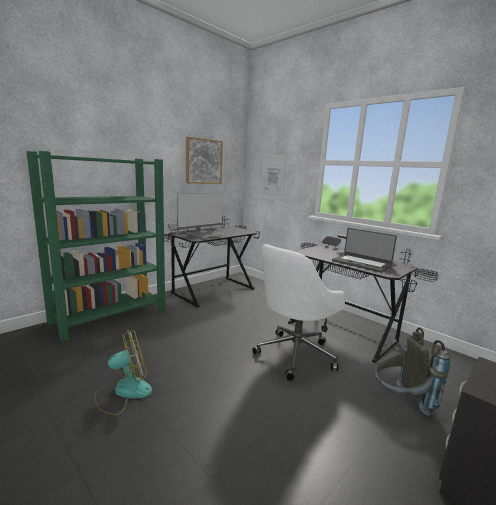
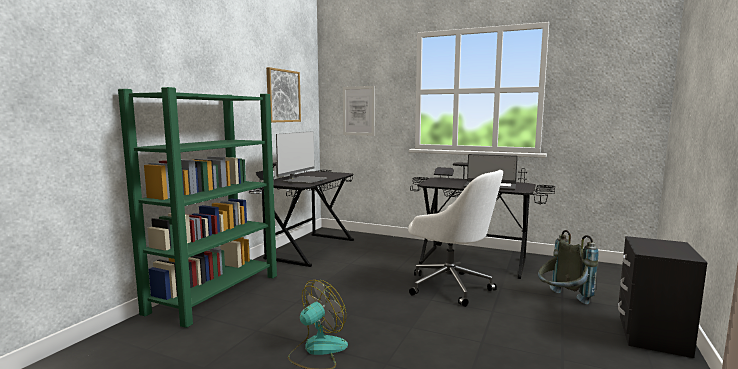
camera: 20 degrees left, 5 degrees down
(295, 355) = (450, 287): white office chair -> white office chair turned 75 degrees counterclockwise

